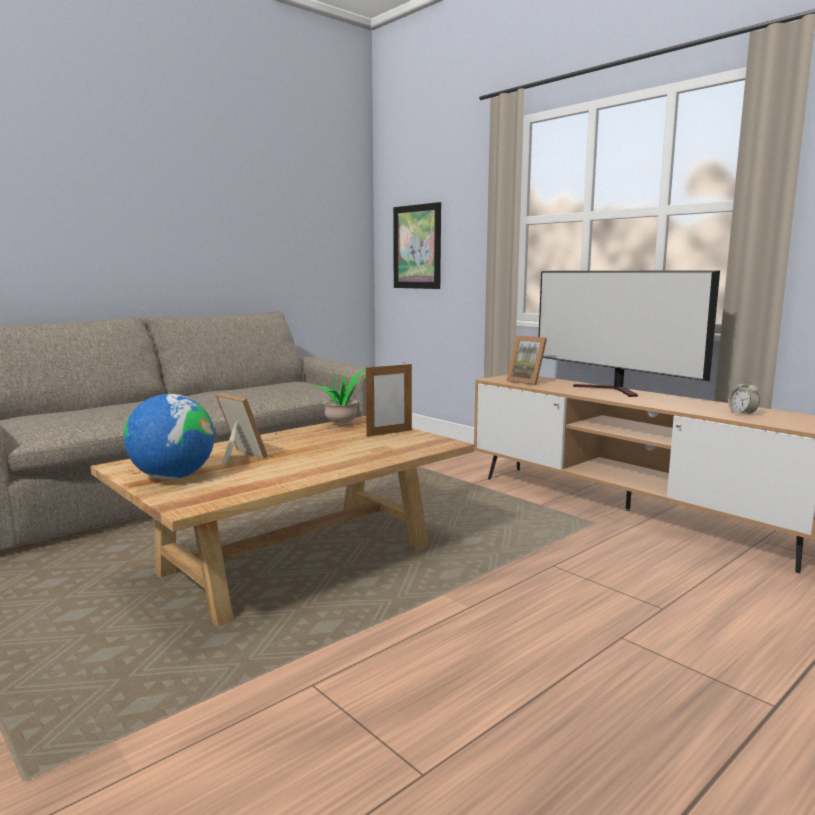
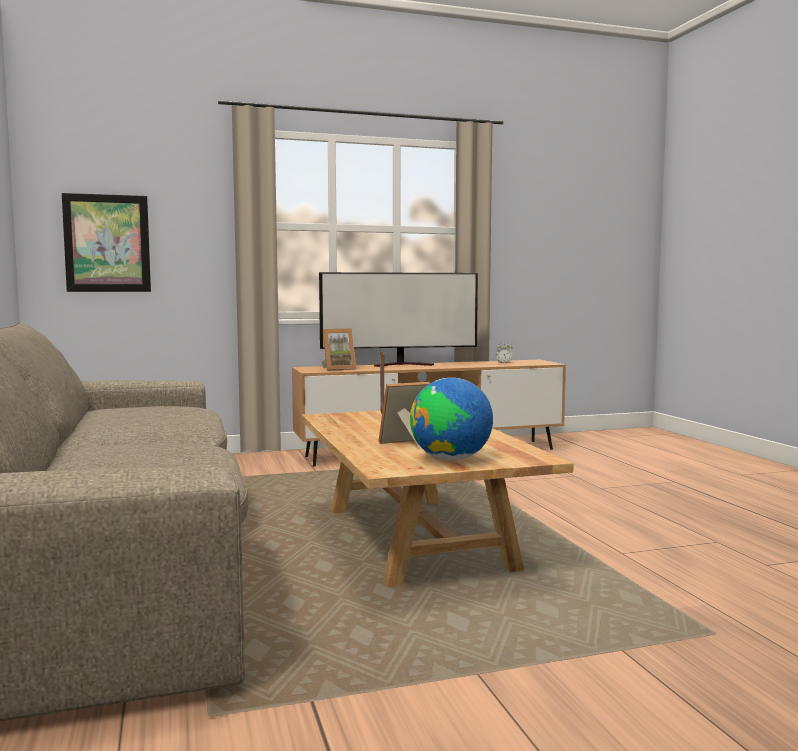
camera: 65 degrees left, 5 degrees down
(343, 424) = (329, 419): potted plant -> none

